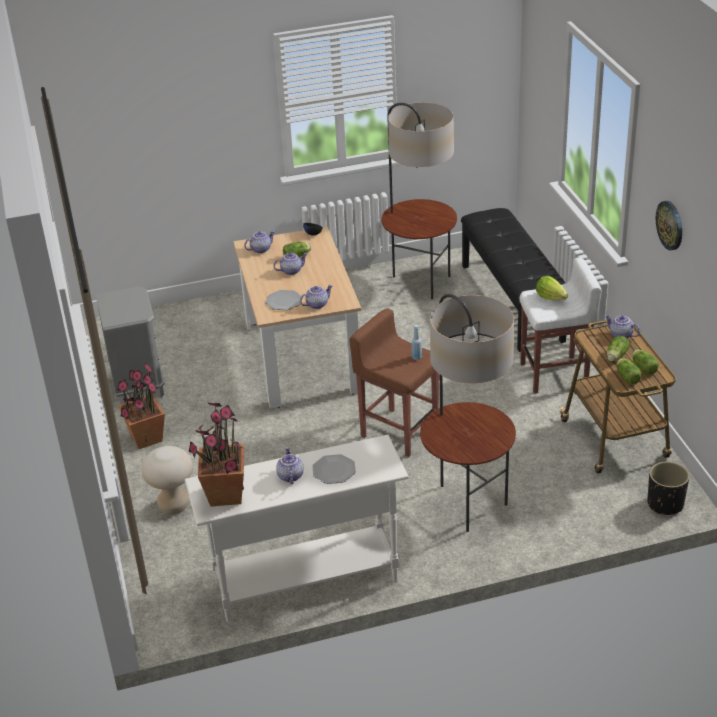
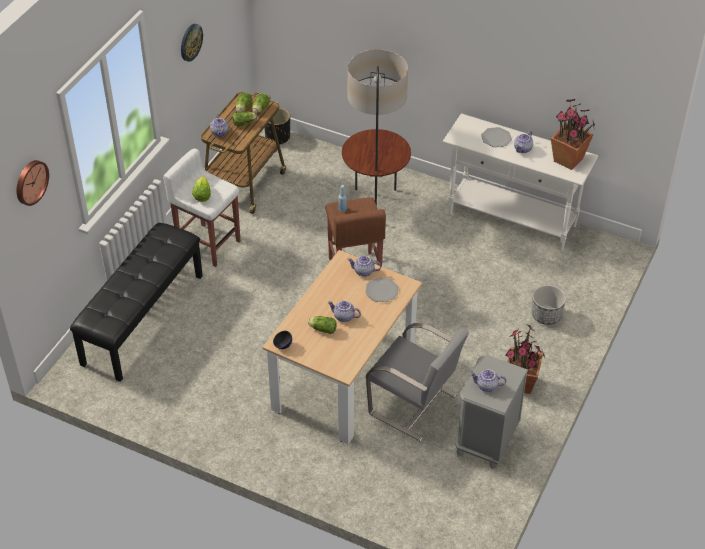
camera: 140 degrees left, 10 degrees up
(173, 506) = (546, 315): beige stool -> planter
(223, 373) = (414, 405): none -> grey chair
(260, 249) = (339, 357): teapot -> teapot (486, 386)
(420, 282) = (172, 388): floor lamp -> none
(540, 57) = (30, 182): none -> wall clock

